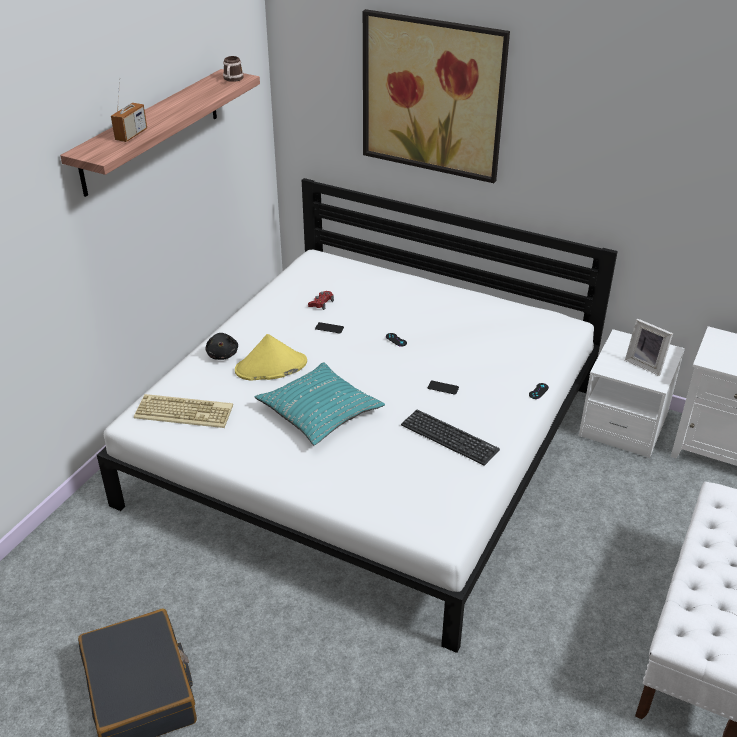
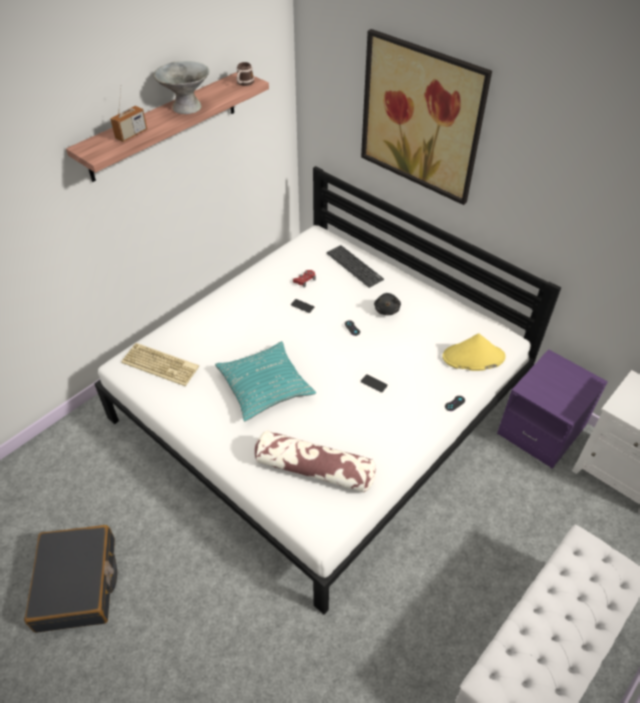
camera: 15 degrees right, 10 degrees up
(180, 106) = (186, 107): none -> grey bowl
(222, 354) = (209, 316): black plush toy -> black plush toy (387, 309)
(271, 367) = (242, 335): yellow hat -> yellow hat (473, 357)
(411, 480) = (314, 469): none -> pillow
(449, 437) = (361, 434): keyboard -> keyboard (354, 266)
(623, 424) = (541, 430): white nightstand -> purple nightstand
(645, 364) = (565, 391): picture frame -> none

